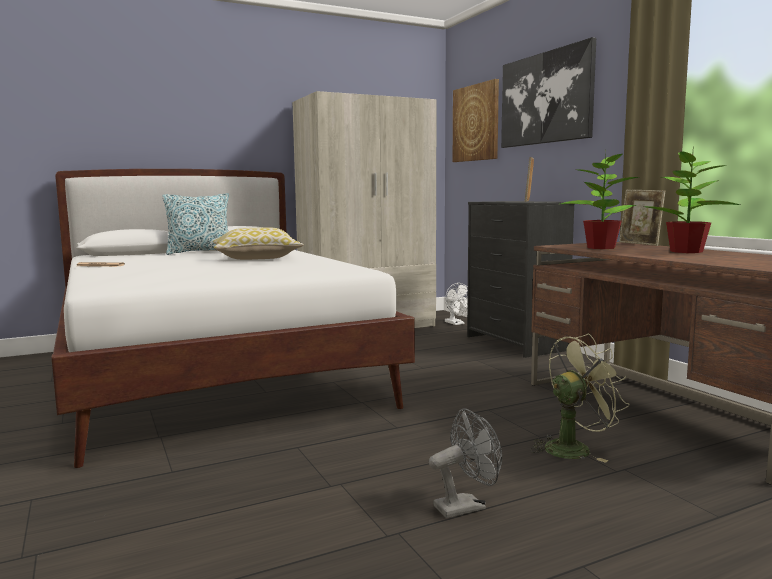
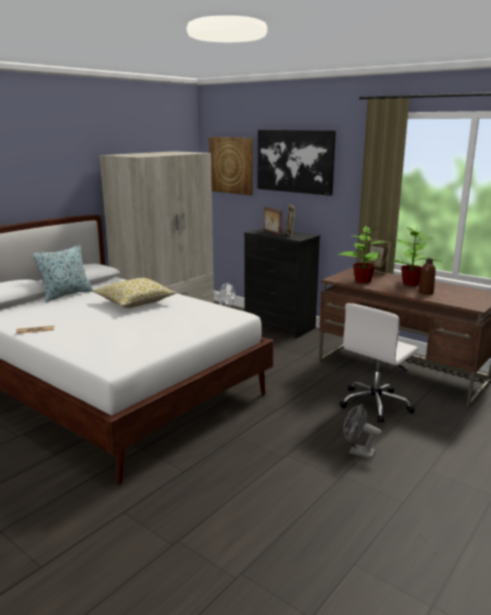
camera: 25 degrees left, 10 degrees up
(466, 506) = (357, 452): grey fan -> grey fan turned 105 degrees counterclockwise
(505, 201) = (271, 233): none -> picture frame
(574, 448) = (375, 404): green fan -> white office chair
(699, 257) = (425, 292): none -> brown bottle

